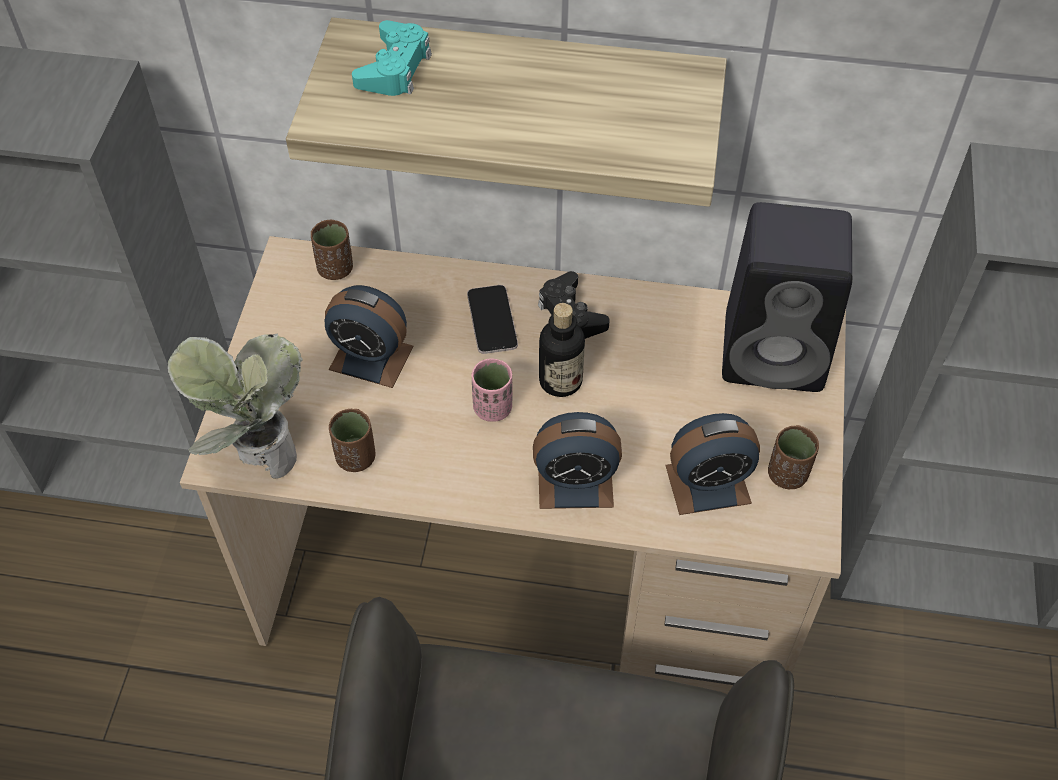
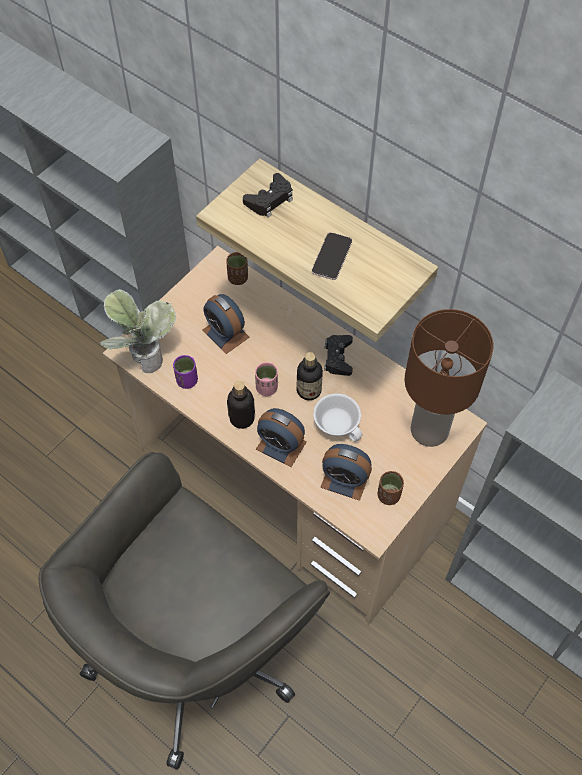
camera: 30 degrees right, 5 degrees up
(356, 457) = (187, 380): brown cup -> purple cup
(394, 68) = (270, 200): turquoise game controller -> black game controller
(485, 472) = (242, 418): none -> bottle
(492, 320) = (296, 342): phone -> phone (332, 256)
(639, 407) = (338, 423): none -> white cup
(777, 352) = (430, 430): black speaker -> brown table lamp

